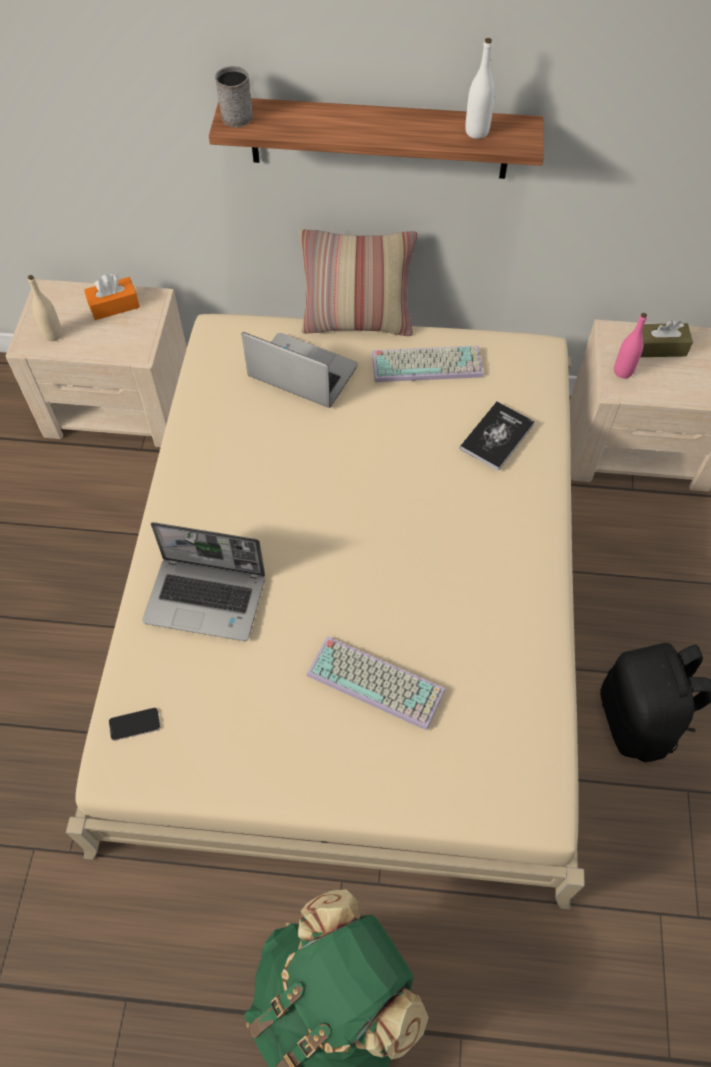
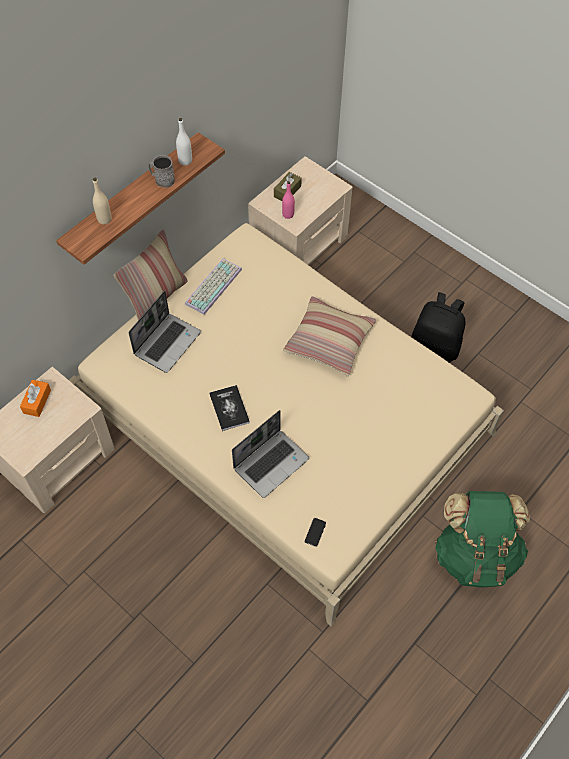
camera: 55 degrees left, 0 degrees up
(53, 334) = (30, 443): beige bottle -> beige bottle (104, 219)
(235, 113) = (77, 241): grey mug -> grey mug (162, 180)
(301, 373) = (167, 342): laptop -> laptop turned 150 degrees clockwise
(378, 681) = (370, 418): keyboard -> none
(464, 548) = (329, 341): none -> pillow
(497, 436) = (281, 287): book -> book (229, 408)

